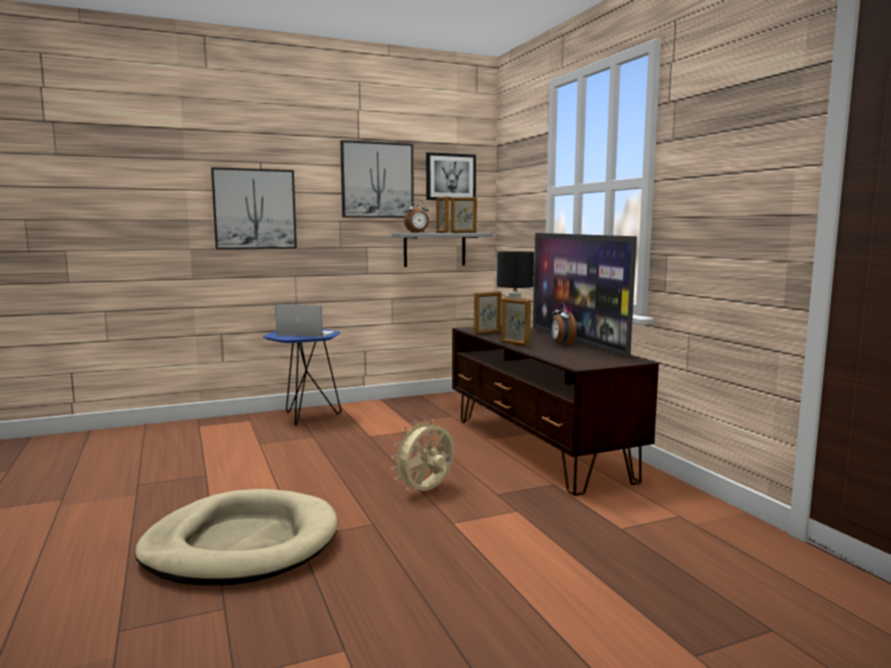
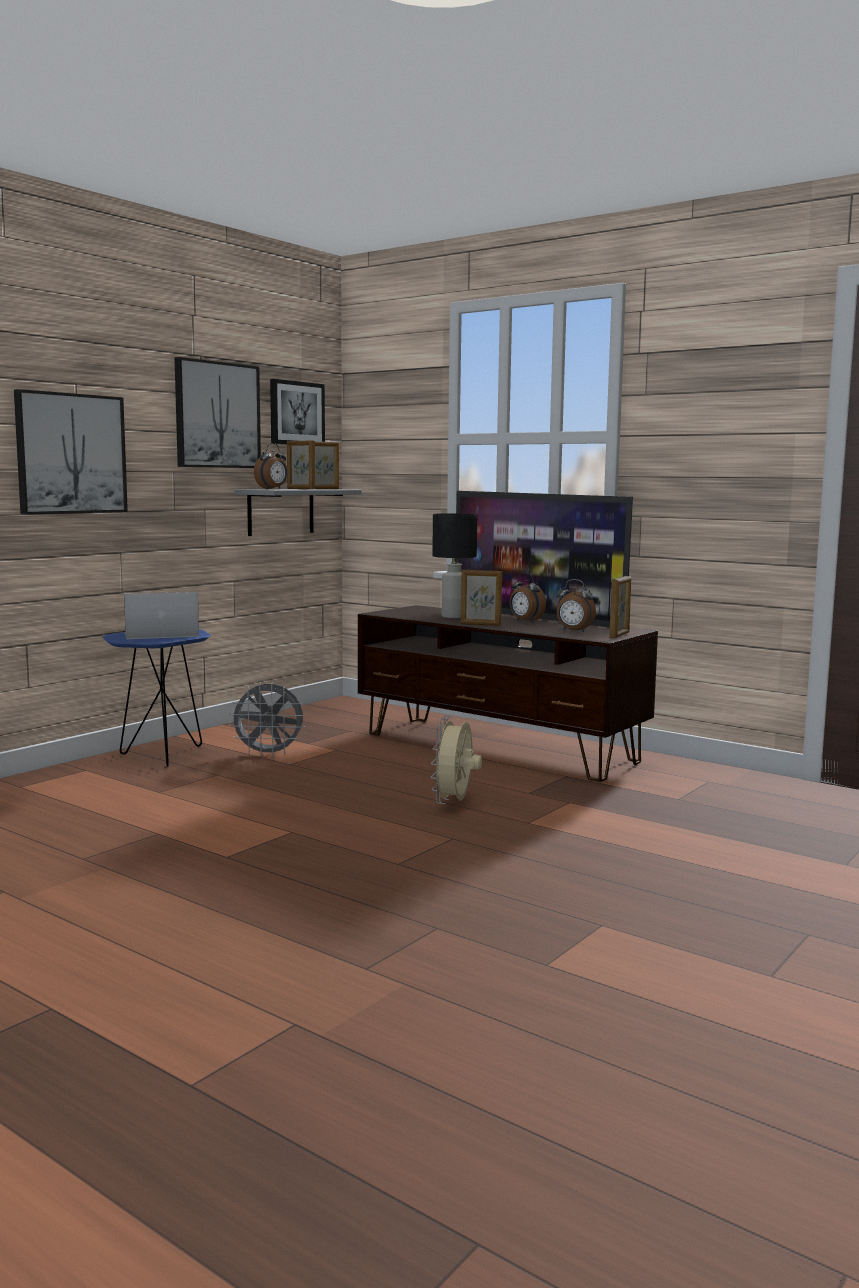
camera: 30 degrees left, 0 degrees up
(241, 544) = (347, 881): beige dog bed -> none
(369, 426) = (269, 754): none -> grey fan
(487, 333) = (417, 616): picture frame -> picture frame (619, 635)
(576, 356) = (573, 631): none -> alarm clock

